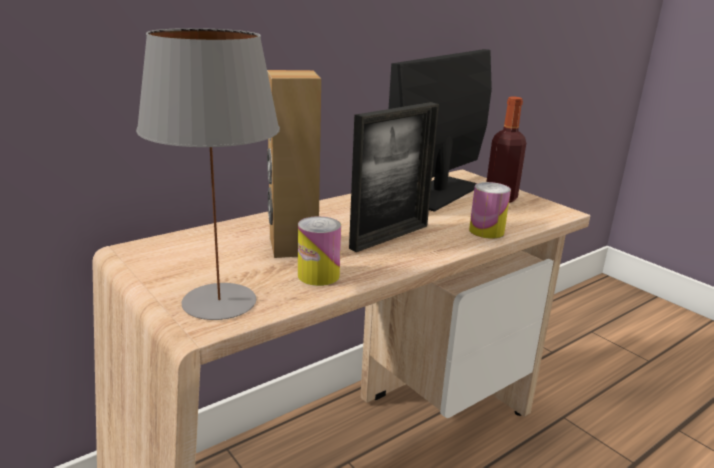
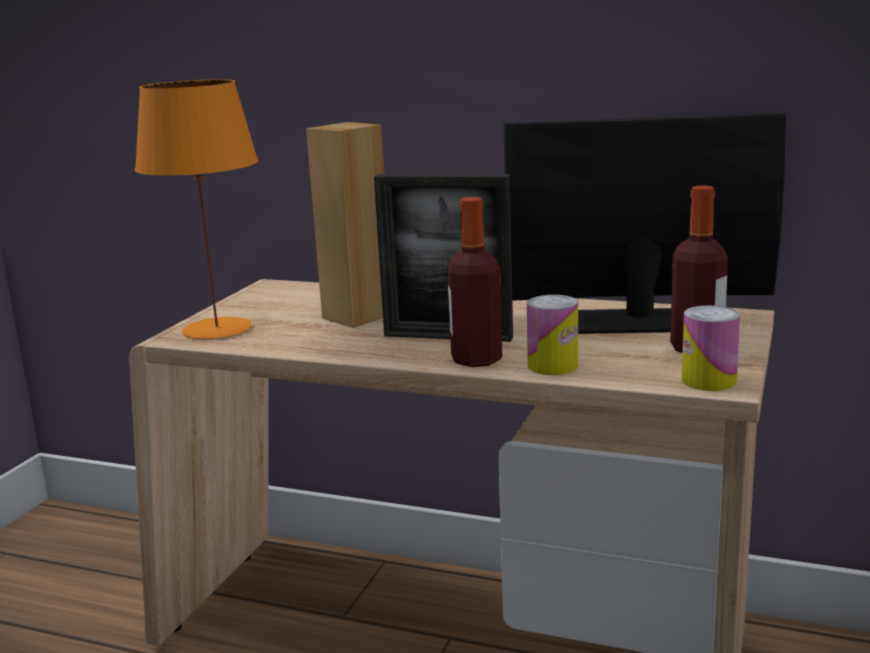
camera: 60 degrees right, 5 degrees down
(220, 301) = (217, 329): grey table lamp -> orange table lamp
(318, 275) = (309, 339): can -> can (708, 380)
(448, 244) = (476, 359): none -> bottle

